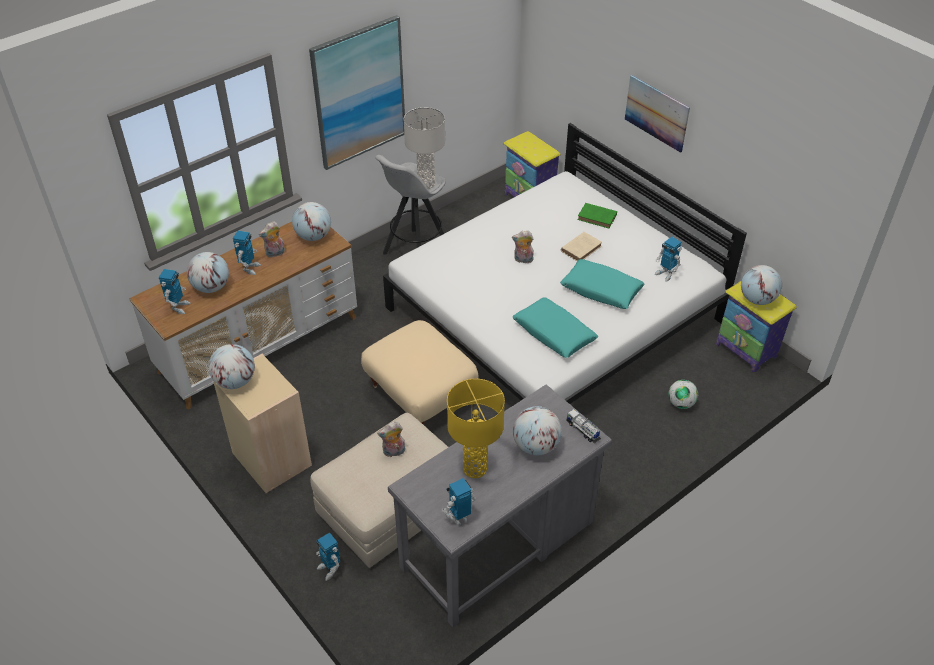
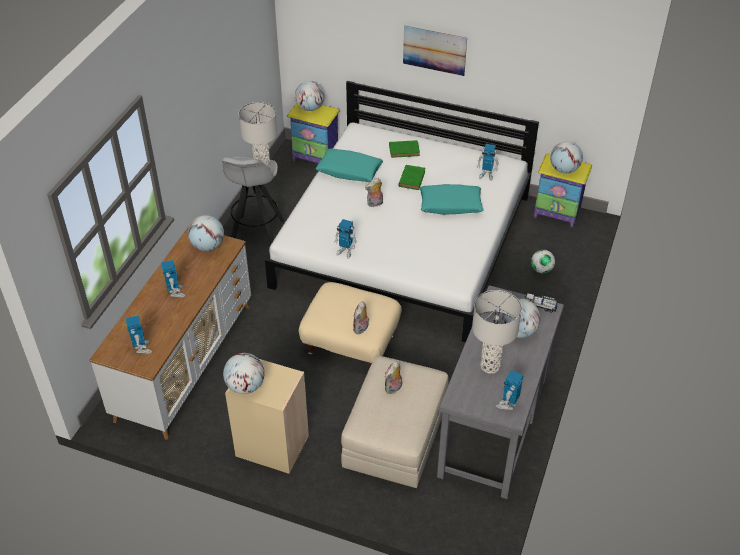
camera: 30 degrees left, 0 degrees up
(211, 287) = (156, 321): globe -> globe (310, 108)
(275, 254) = (187, 272): plush toy -> plush toy (361, 329)
(329, 569) = (386, 504): toy robot -> toy robot (345, 252)
(359, 93) = (194, 108): picture -> none
(474, 469) = (490, 366): yellow table lamp -> white table lamp
(554, 333) = (442, 250): turquoise pillow -> turquoise pillow (349, 171)
(582, 248) = (412, 178): beige book -> green book

